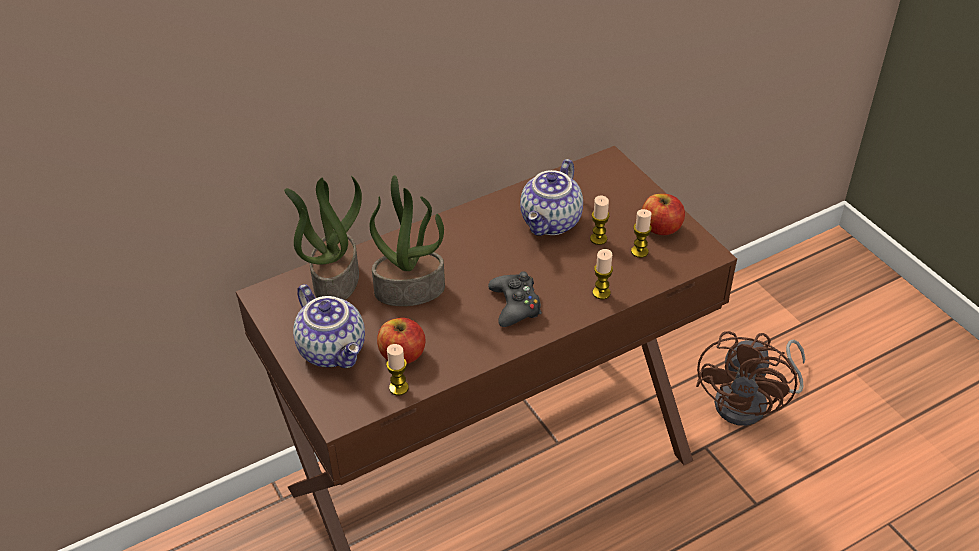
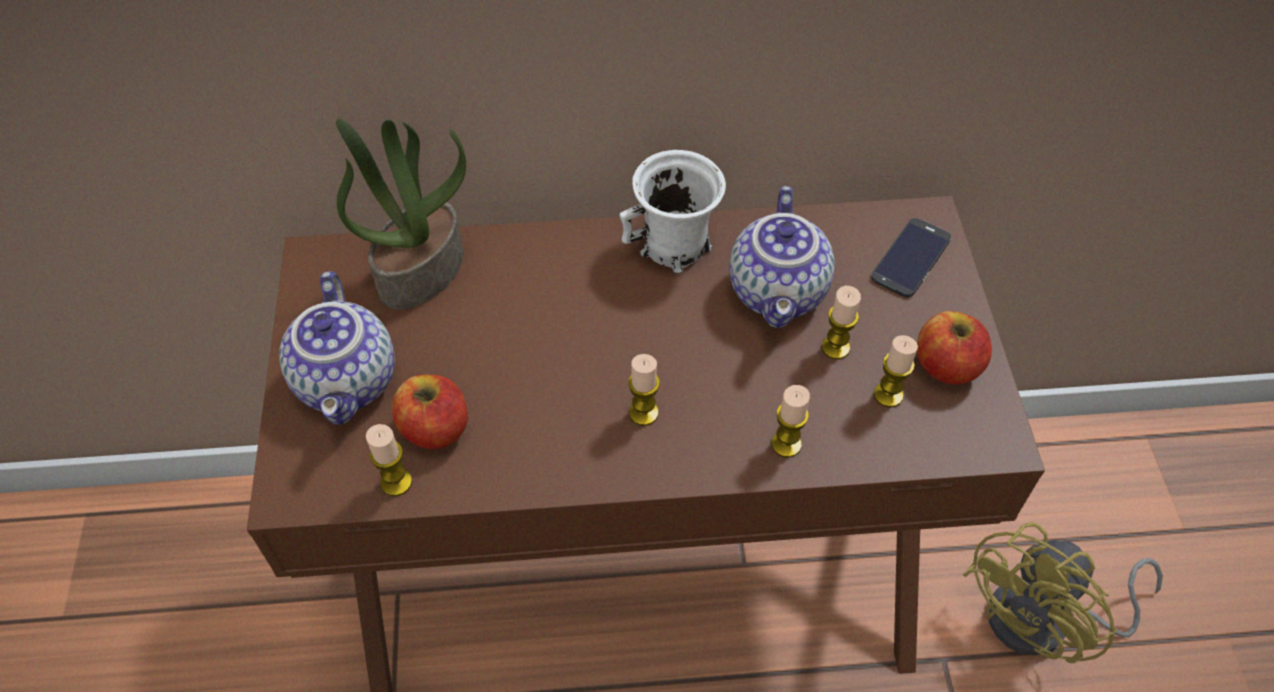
camera: 25 degrees right, 10 degrees up
(410, 289) = (511, 325): potted plant -> none
(478, 219) = (675, 246): none -> white mug
(515, 305) = (643, 413): black game controller -> candle
(552, 222) = (780, 293): teapot -> teapot turned 45 degrees counterclockwise
(611, 183) = (911, 258): none -> phone
(751, 403) = (1044, 622): brown fan -> yellow fan

